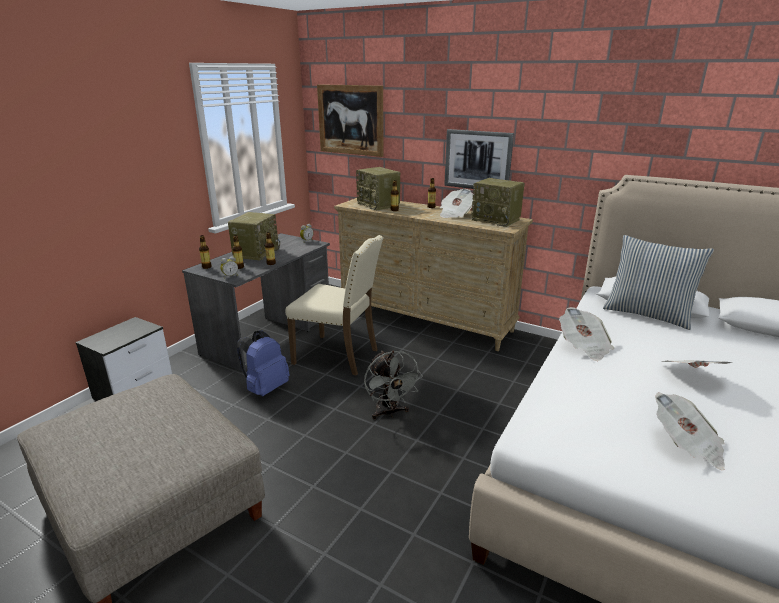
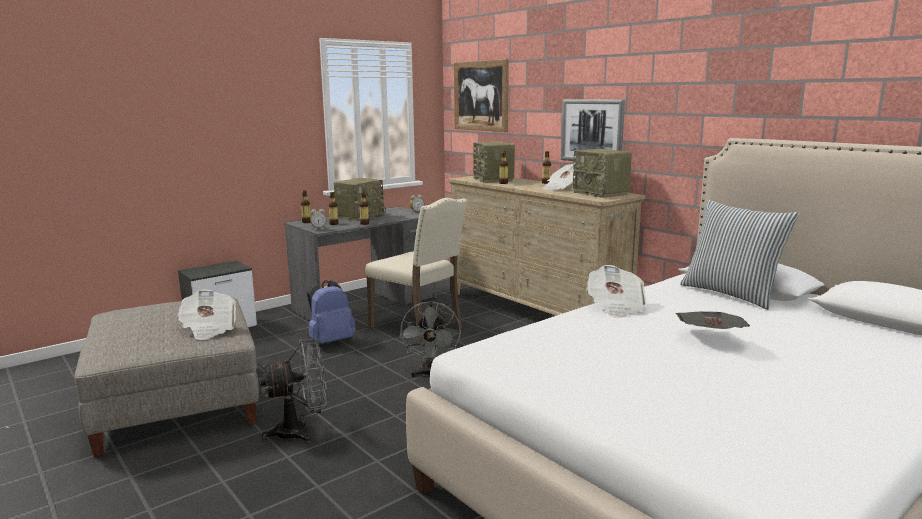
camera: 20 degrees right, 10 degrees down
(315, 515) = (301, 431): none -> grey fan
(686, 445) = (627, 380): newspaper -> newspaper (209, 329)

